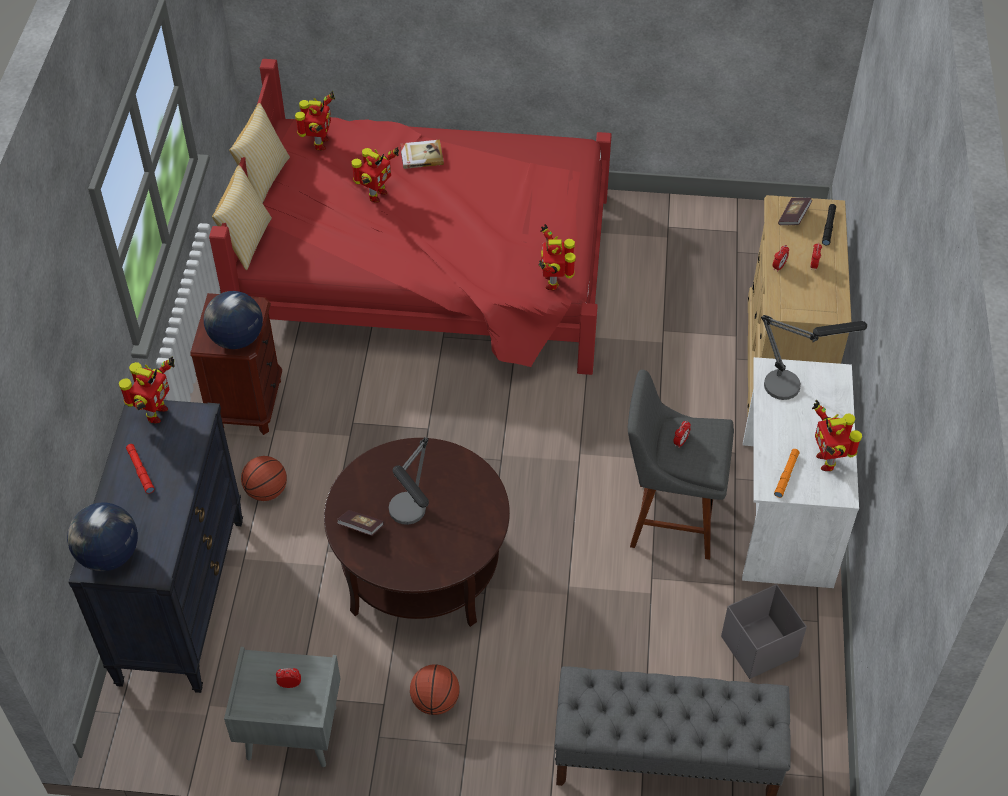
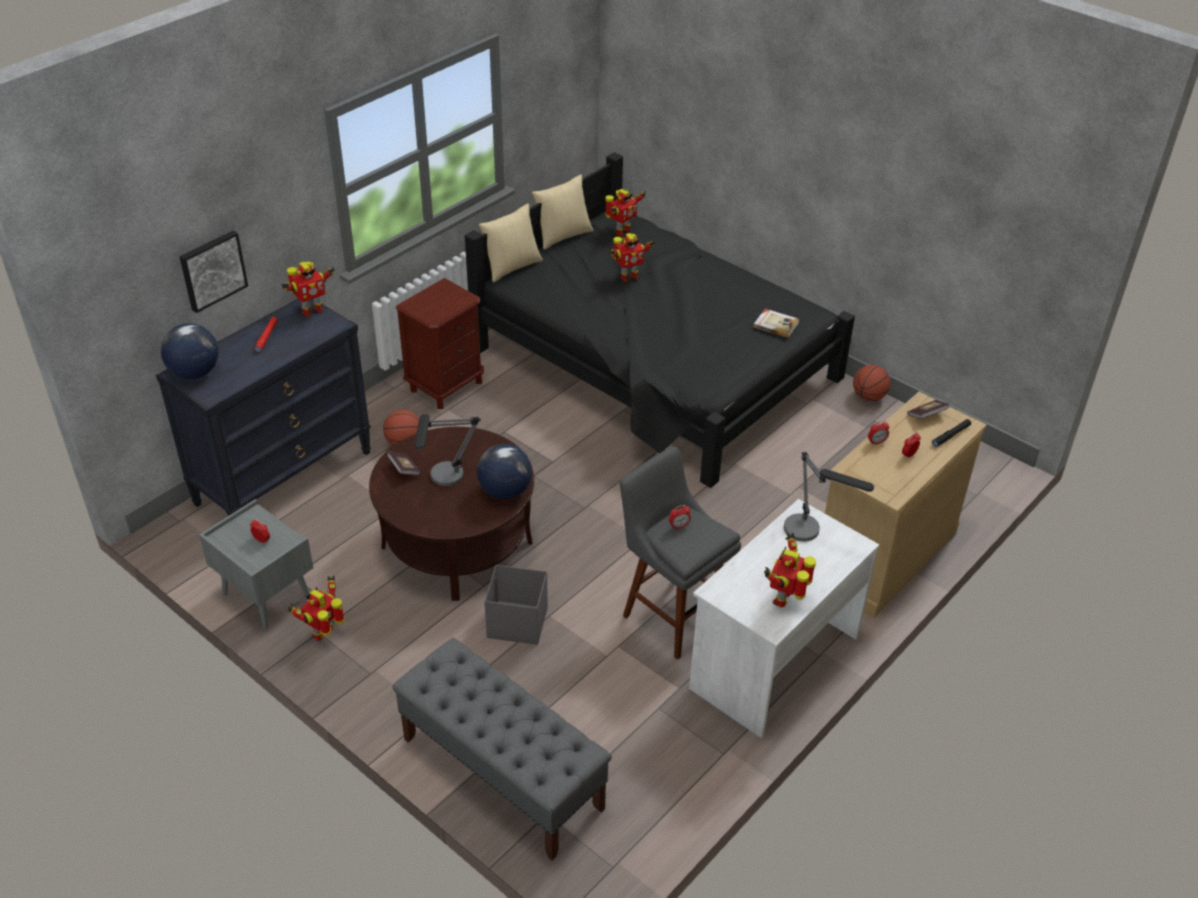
camera: 35 degrees right, 10 degrees down
(67, 434) = (212, 270): none -> picture
(236, 338) = (433, 311): globe -> globe (505, 491)
(421, 155) = (687, 267): book -> book (776, 324)
(429, 270) = (656, 365): red bed -> black bed
(435, 701) = (378, 633): basketball -> basketball (869, 397)
(553, 281) = (703, 386): toy robot -> toy robot (325, 633)
(757, 647) = (654, 742): grey storage box -> grey storage box (516, 622)
(786, 475) = (738, 590): orange flashlight -> none

